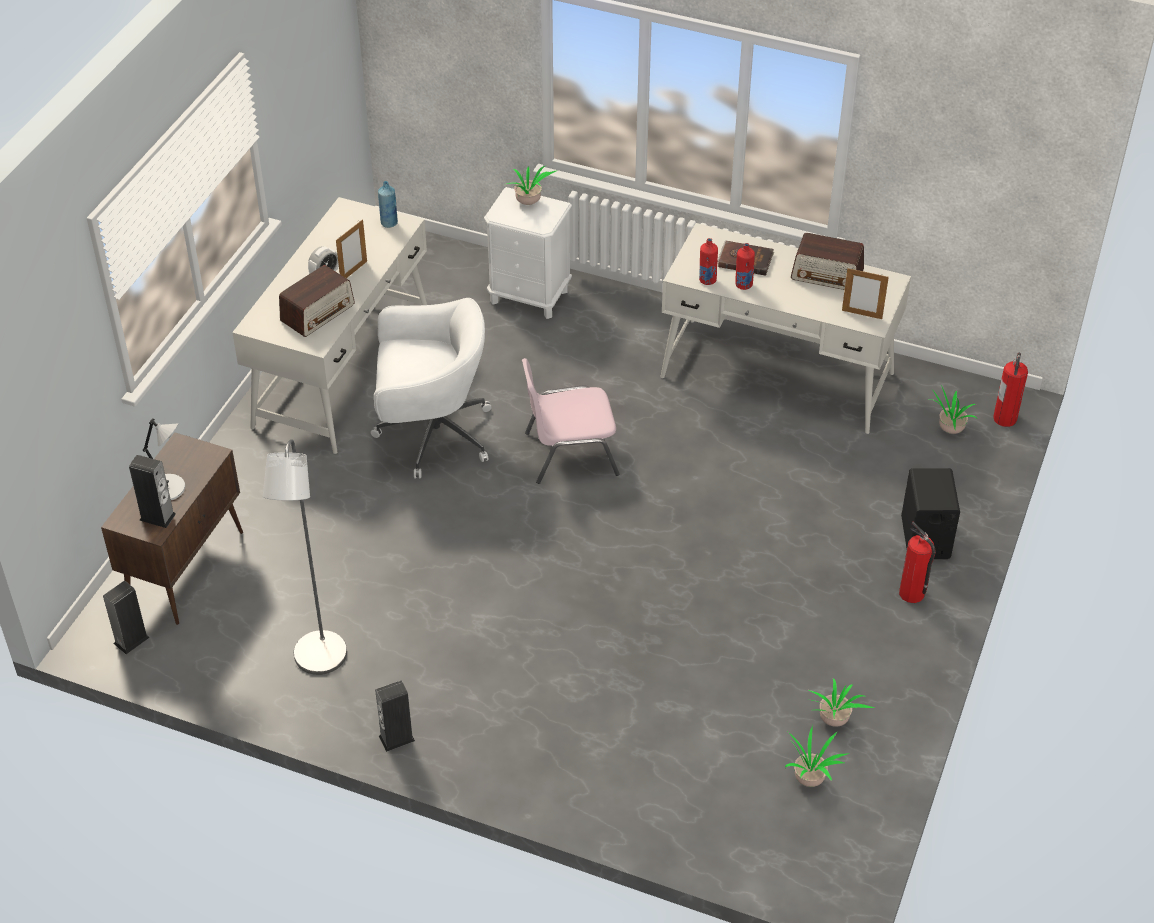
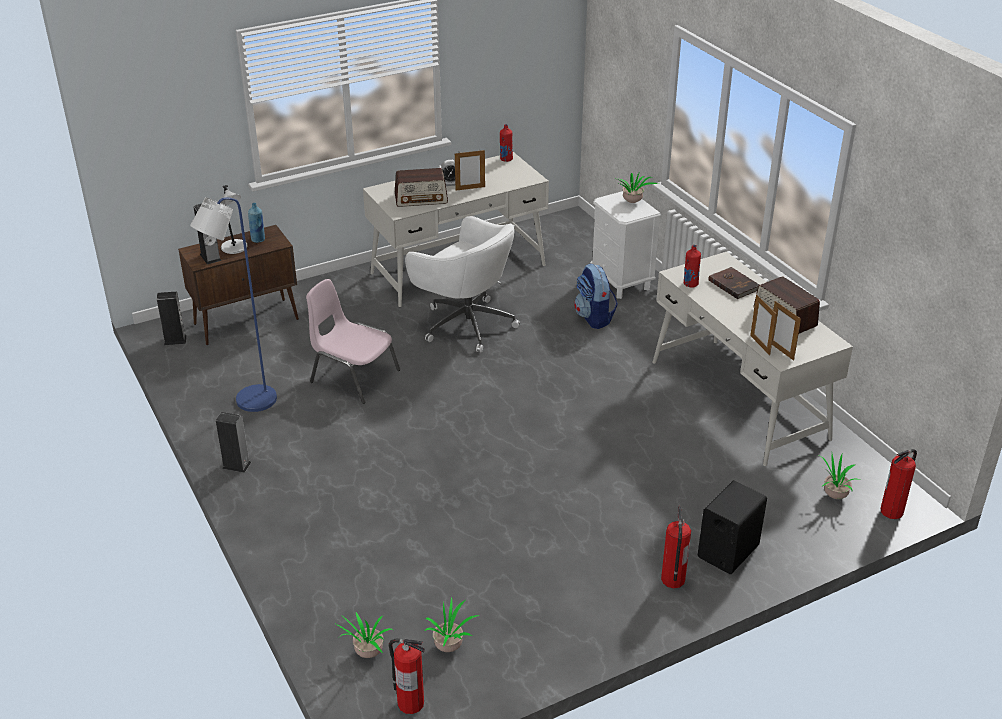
camera: 40 degrees right, 10 degrees down
(319, 662) = (250, 403): grey floor lamp -> blue floor lamp
(389, 223) = (524, 174): blue bottle -> blue bottle (258, 240)
(551, 355) = (594, 318): none -> backpack
(569, 453) = (537, 373): pink chair -> pink chair (353, 376)
(743, 285) = (713, 297): red bottle -> red bottle (506, 159)
(834, 722) = (511, 624): potted plant -> potted plant (367, 654)
(836, 850) = (410, 703): none -> fire extinguisher
(839, 318) = (760, 345): none -> picture frame

